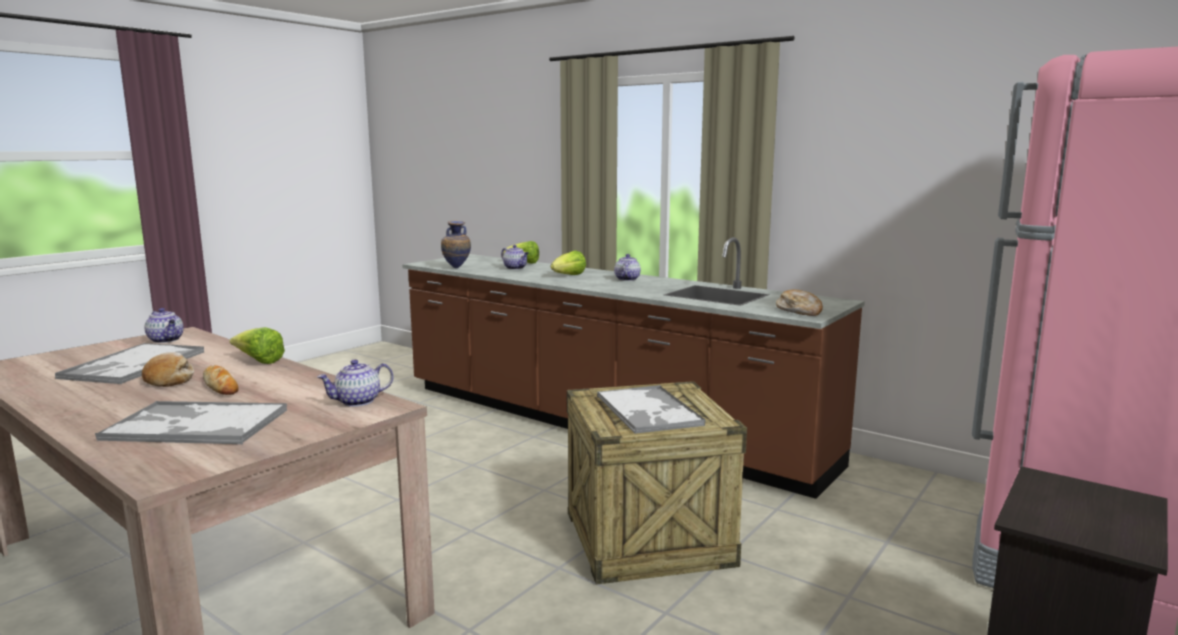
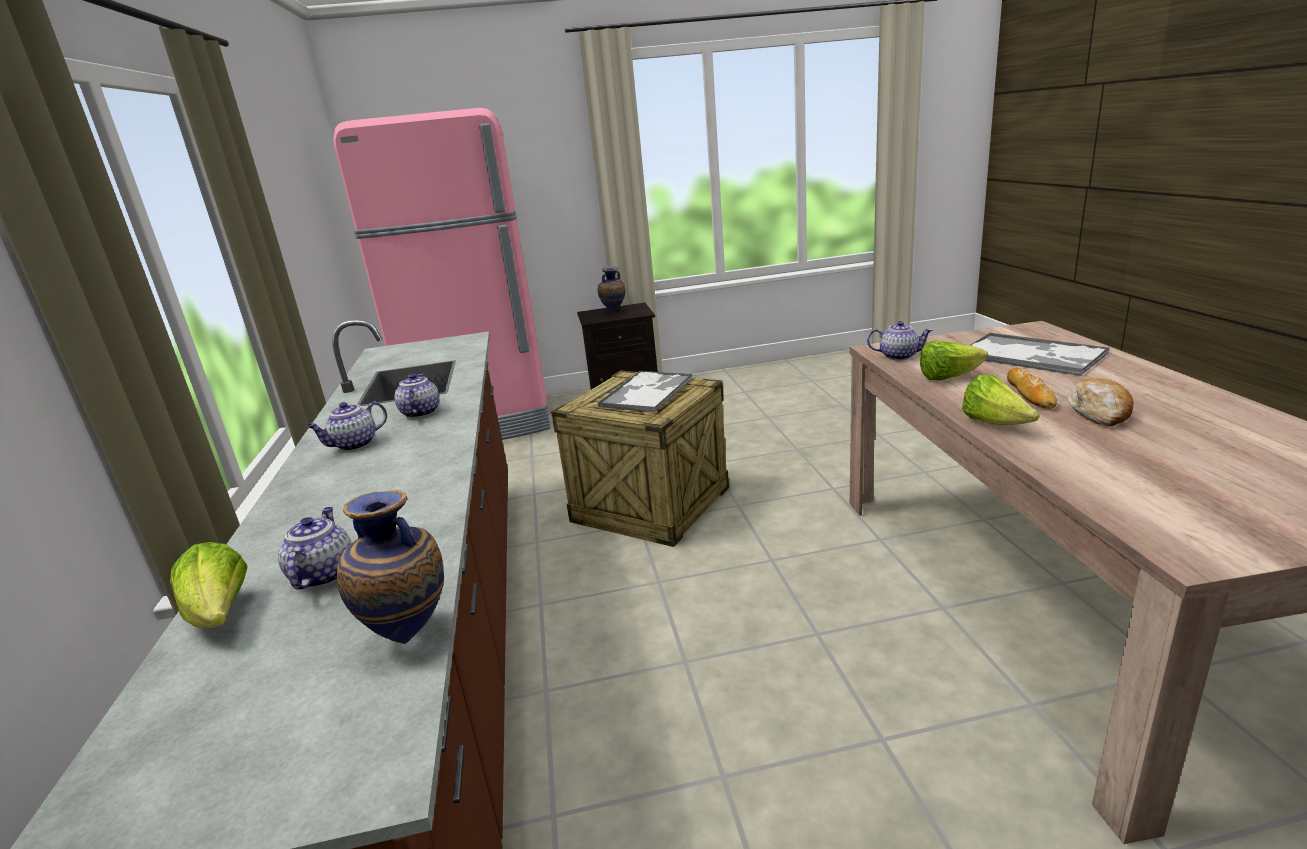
camera: 135 degrees left, 10 degrees up
(133, 365) = (1183, 452): tray -> none
(166, 340) = (1196, 523): teapot -> teapot (420, 412)
(568, 276) = (371, 485): lettuce -> lettuce (948, 377)
(799, 311) = (452, 344): bread -> none
(1096, 512) = (614, 312): none -> vase

